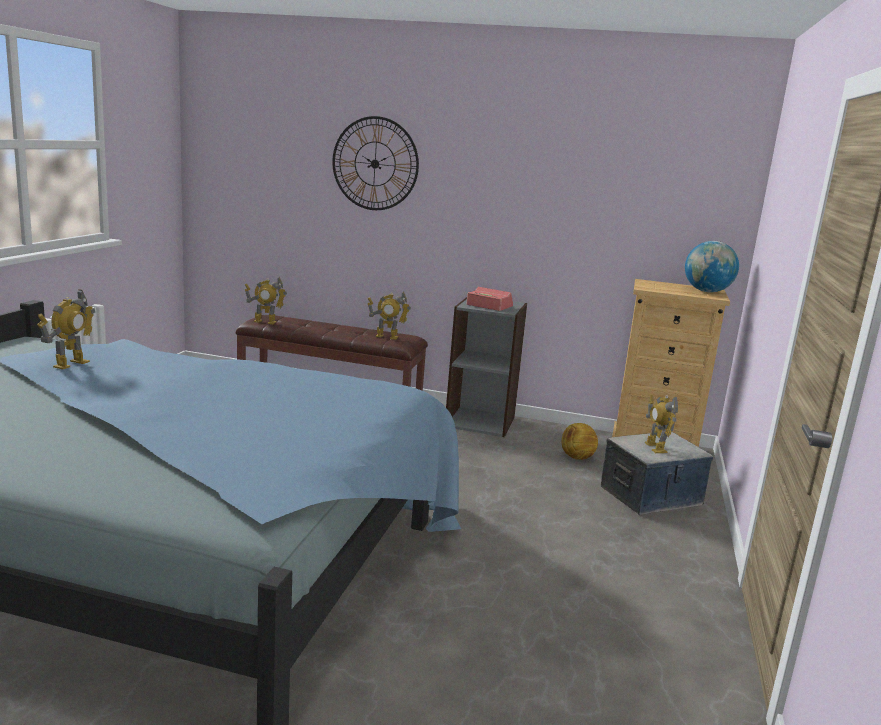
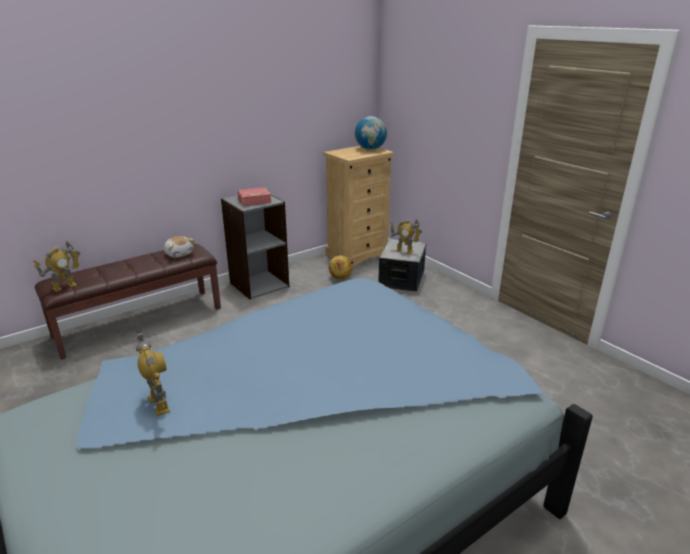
camera: 50 degrees left, 10 degrees up
(375, 164) = (115, 110): wall clock -> none
(387, 337) = (179, 254): toy robot -> plush toy

